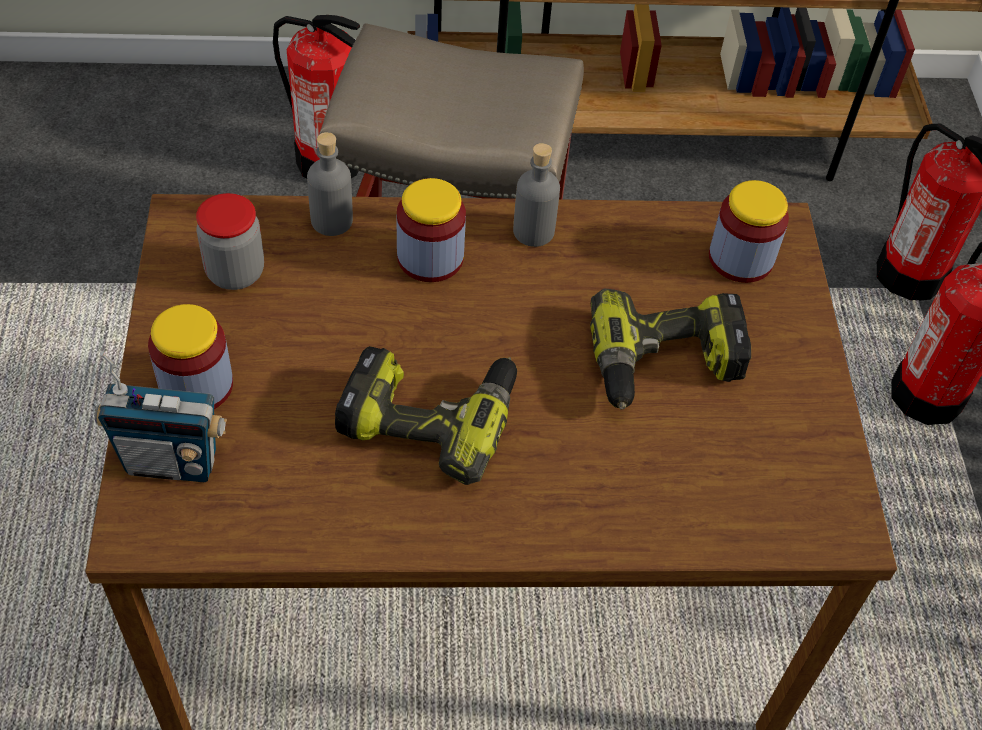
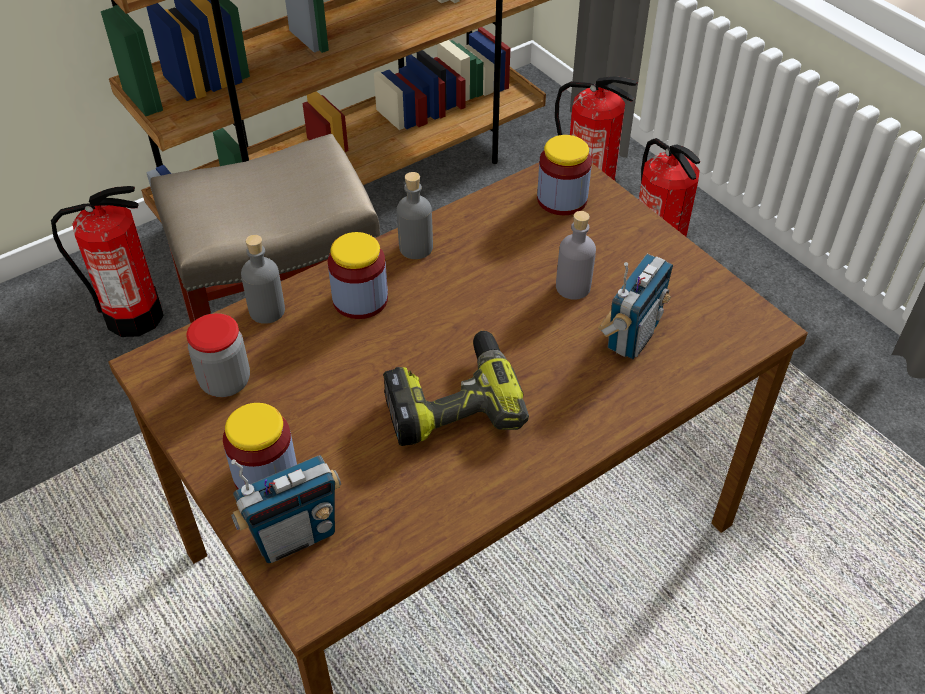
camera: 30 degrees left, 5 degrees down
(664, 365) = (573, 287): power drill -> grey bottle
(681, 455) = (631, 336): none -> radio

